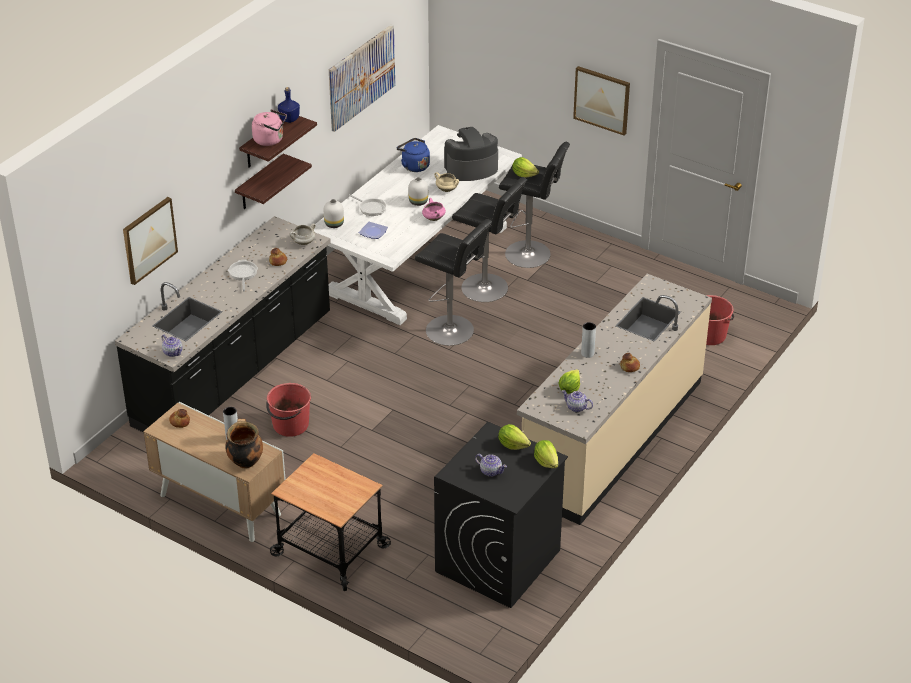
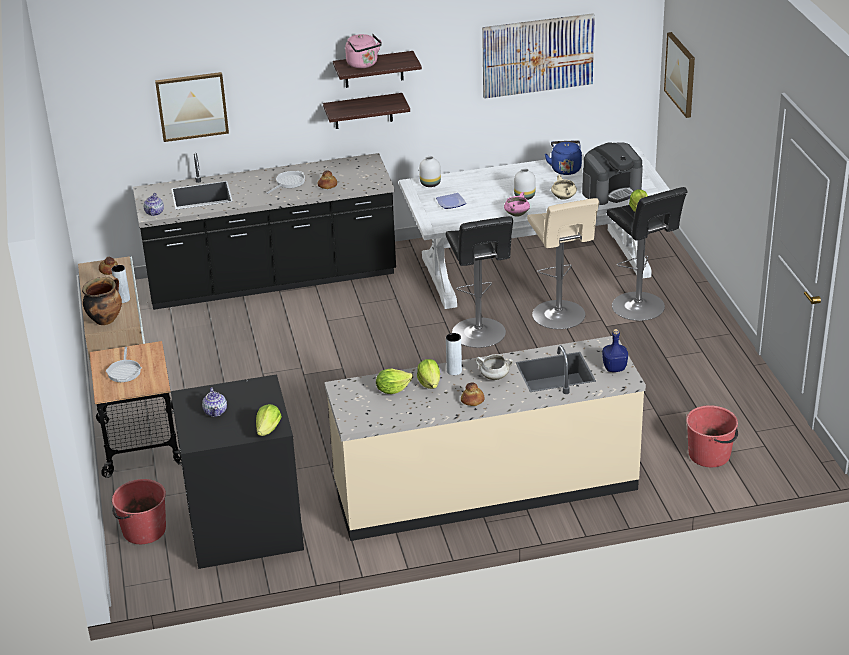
camera: 45 degrees right, 5 degrees down
(289, 119) = (403, 55): blue bottle -> blue bottle (614, 367)
(290, 425) = (251, 338): red bucket -> red bucket (143, 530)
(303, 243) = (368, 181): white cooking pot -> white cooking pot (494, 377)
(371, 208) = (478, 185): frying pan -> frying pan (124, 371)
(471, 168) = (611, 190): coffee machine -> coffee machine turned 120 degrees clockwise
(488, 288) = (560, 316): black stool -> beige stool
(513, 445) = (265, 402): lettuce -> lettuce (429, 383)
(576, 407) = (374, 407): teapot -> none
(602, 100) = (745, 157): picture -> picture (681, 74)

